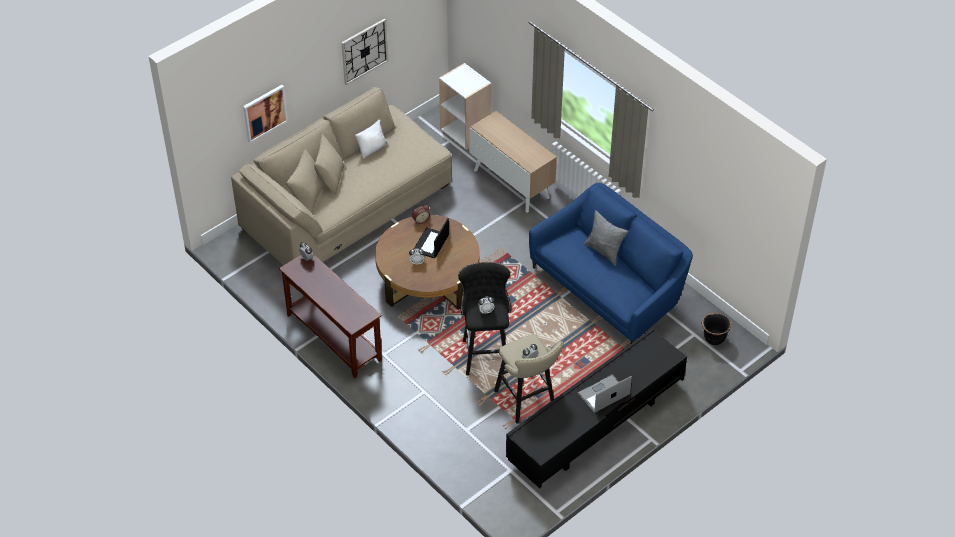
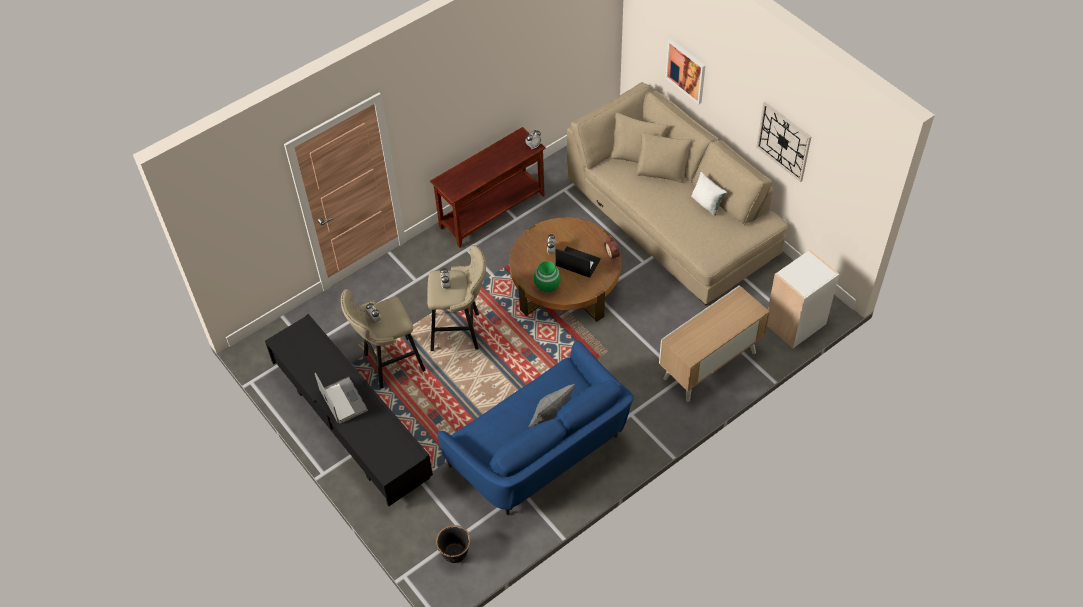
camera: 95 degrees right, 5 degrees up
(459, 263) = (547, 286): none -> green vase
(485, 350) = (462, 331): black stool -> beige stool

